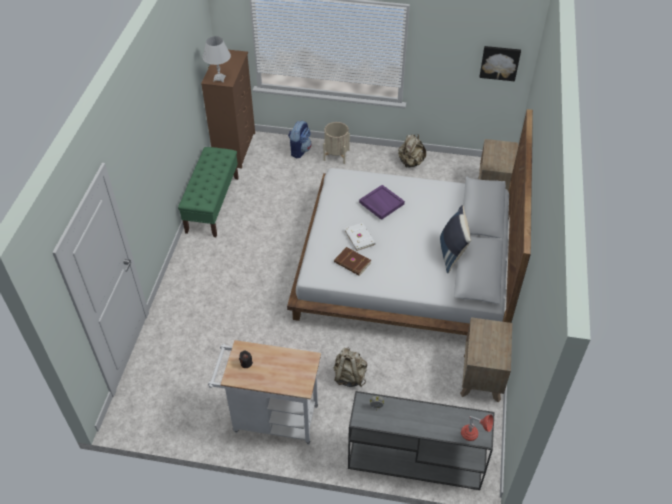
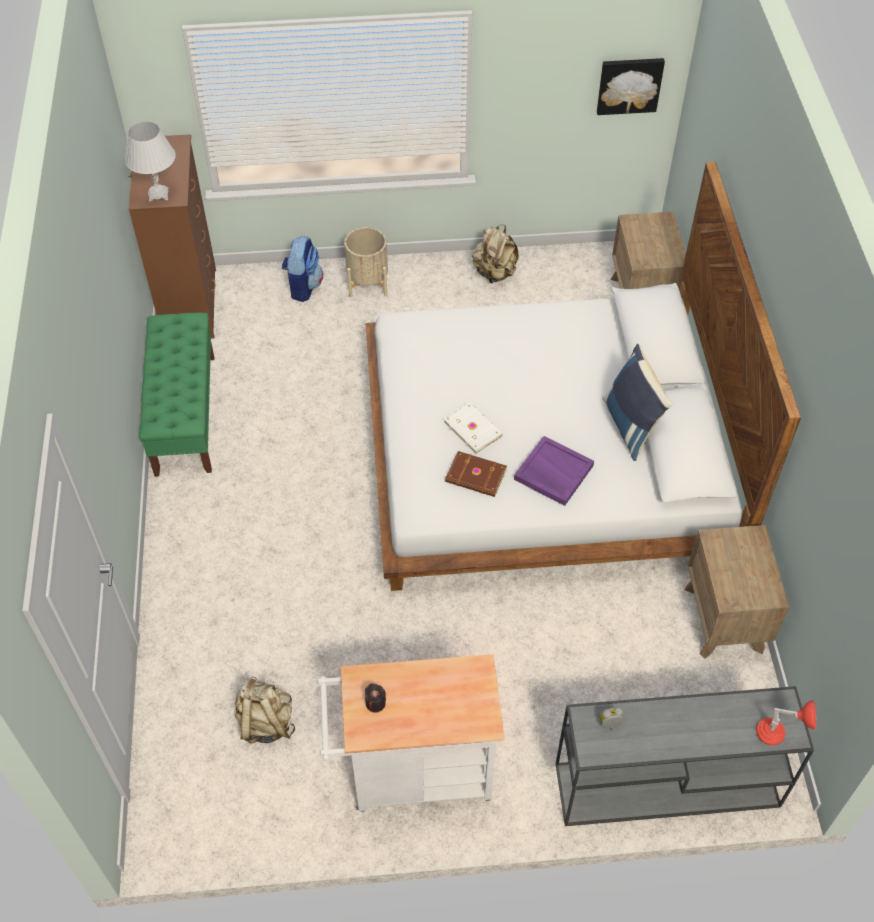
camera: 15 degrees left, 5 degrees up
(349, 376) = (516, 667): beige backpack -> beige backpack (265, 722)
(381, 203) = (488, 361): purple tray -> purple tray (553, 472)

